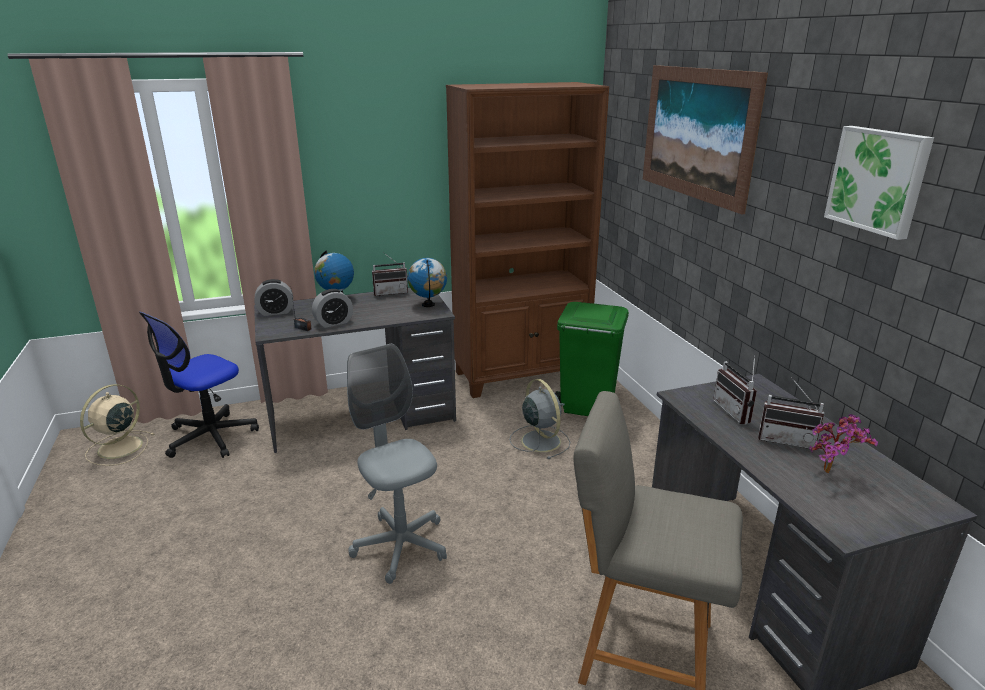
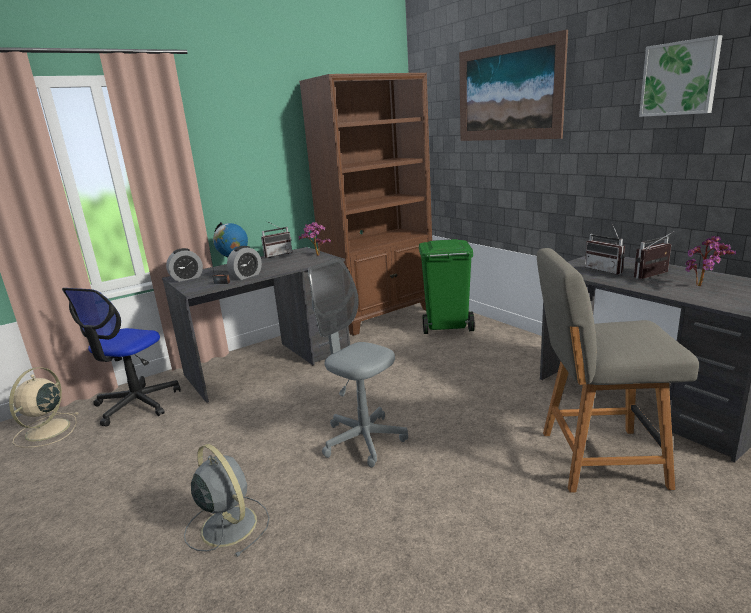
camera: 15 degrees left, 5 degrees down
(428, 305) = (316, 256): globe -> potted plant
(540, 440) = (425, 350): grey fan -> grey fan (227, 524)
(786, 439) = (654, 276): radio -> radio turned 150 degrees clockwise

